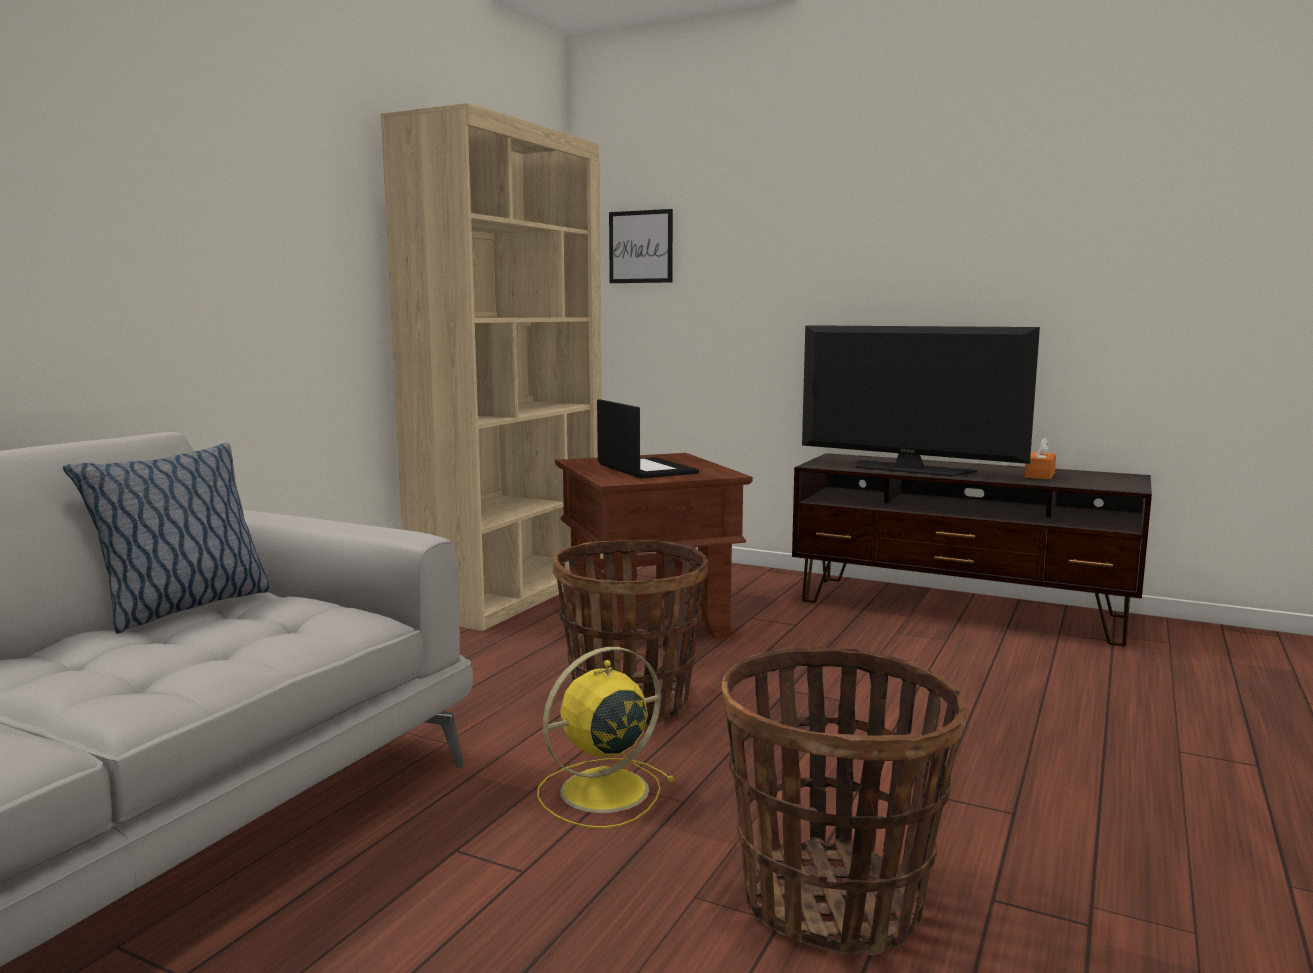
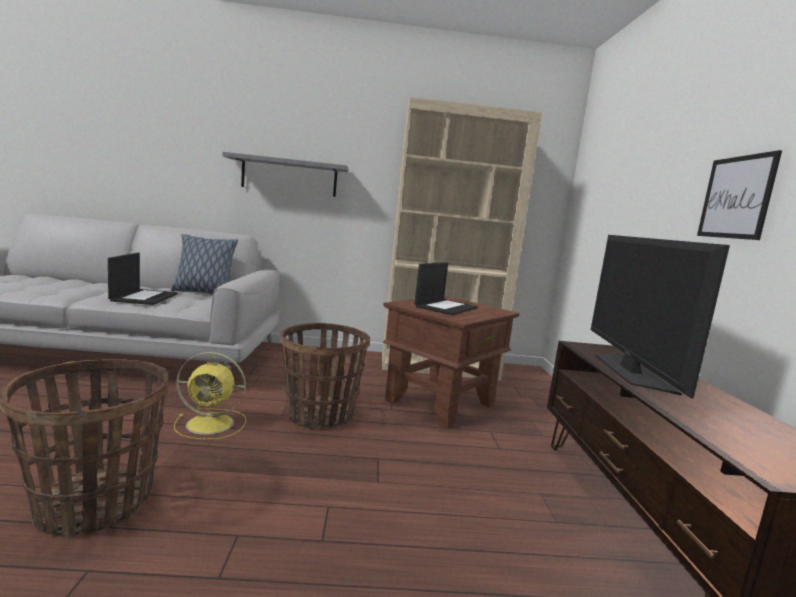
camera: 60 degrees right, 0 degrees up
(178, 264) = (289, 176): none -> grey shelf
(181, 657) = (144, 297): none -> laptop
(601, 792) = (212, 424): yellow fan -> yellow fan turned 150 degrees clockwise
(641, 247) = (595, 181): picture -> picture (736, 197)
(1039, 475) = (737, 424): orange tissue box -> none

